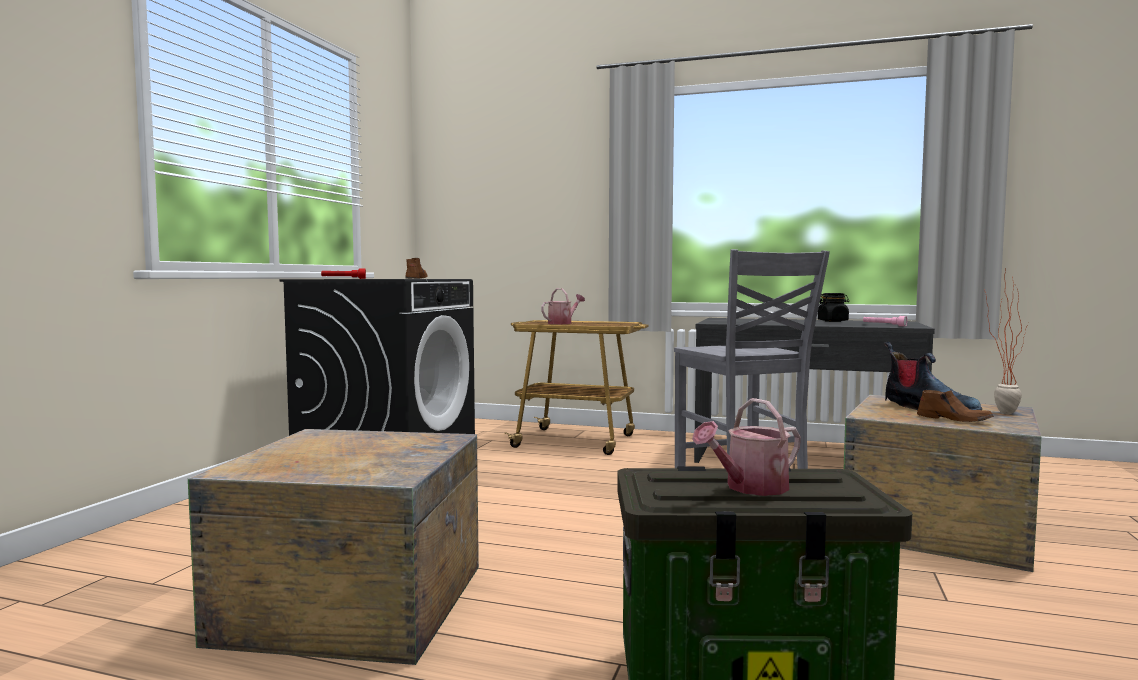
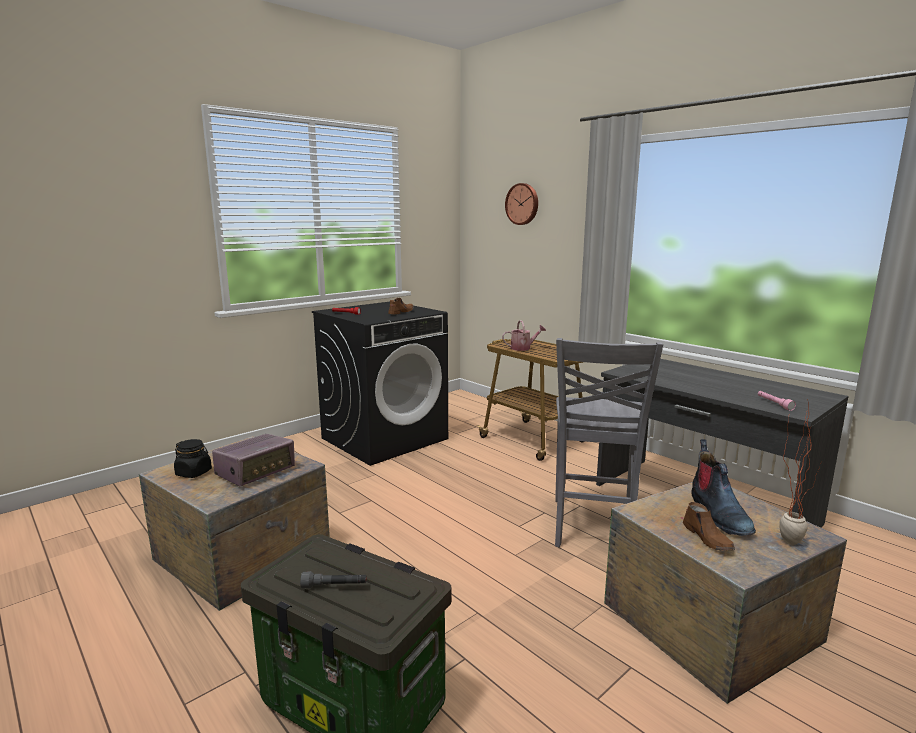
camera: 30 degrees right, 10 degrees up
(394, 450) = (256, 472): none -> radio
(513, 165) = (522, 204): none -> wall clock
(750, 488) = (334, 586): watering can -> grey flashlight
(833, 321) = (748, 383): black jar -> black jar (194, 473)

